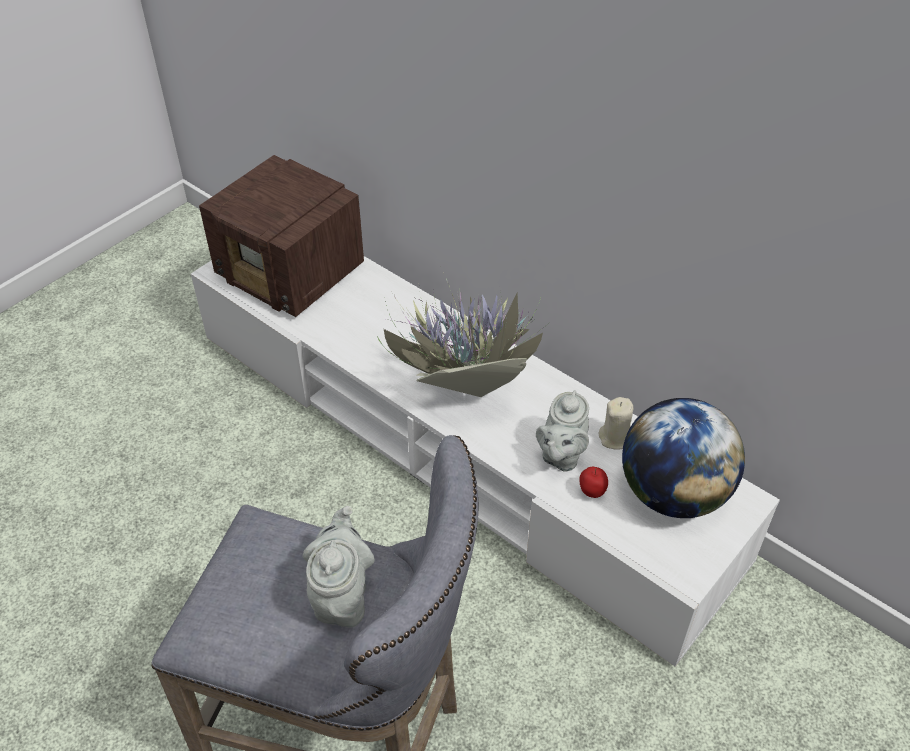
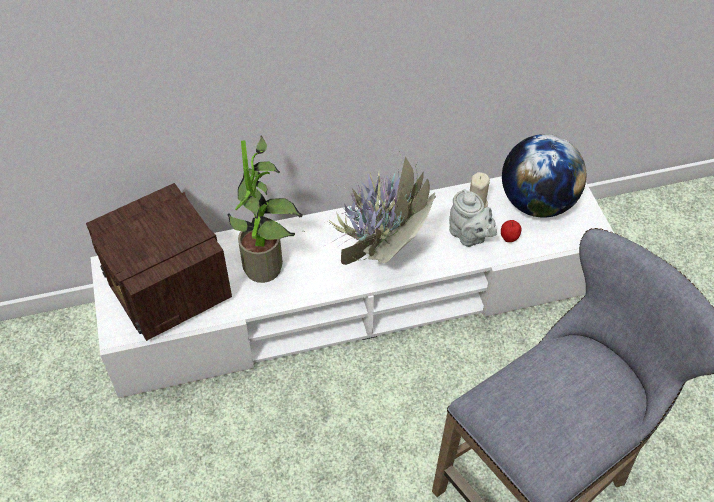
camera: 55 degrees left, 5 degrees up
(291, 274) = (168, 290): radio -> radio turned 75 degrees clockwise
(342, 595) = (579, 378): grey teapot -> none
(373, 325) = (269, 269): none -> potted plant

